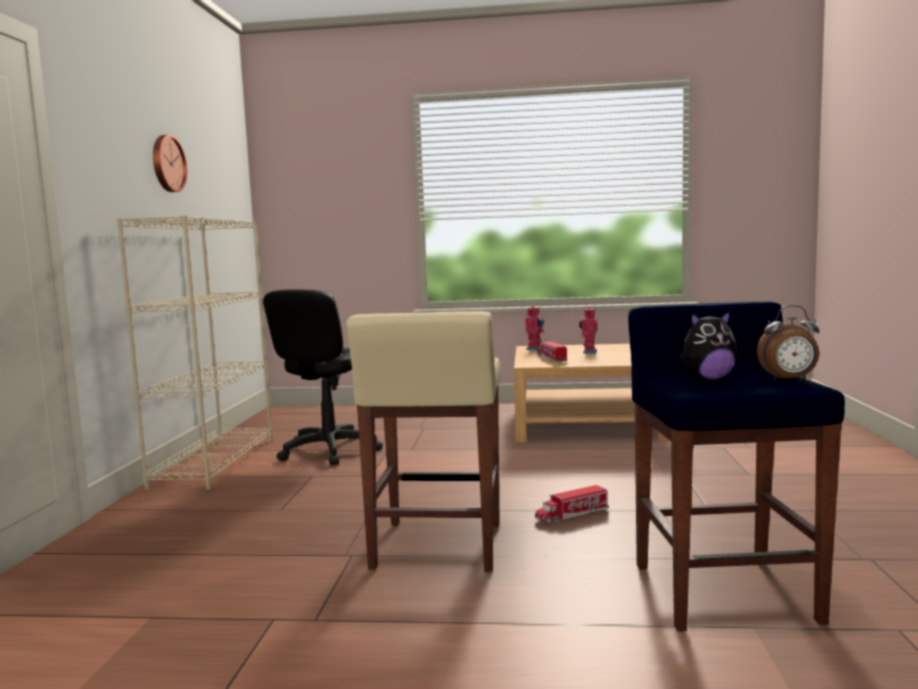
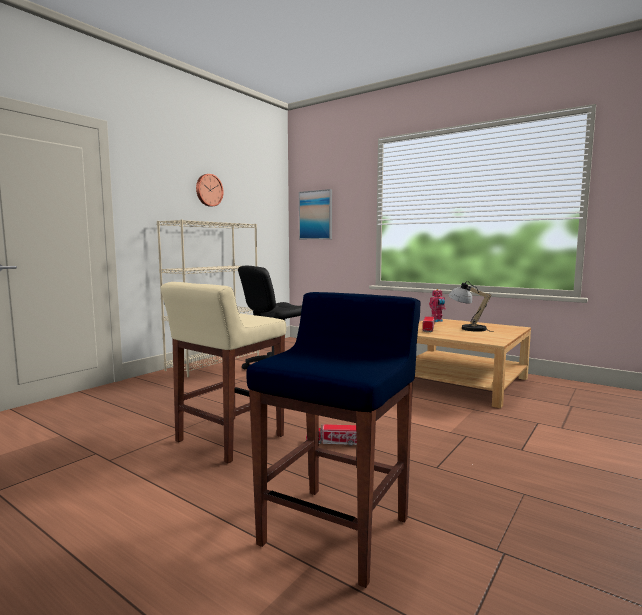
camera: 30 degrees right, 0 degrees up
(307, 206) = (316, 215): none -> picture
(588, 352) = (467, 328): toy robot -> table lamp
(707, 380) = (318, 355): plush toy -> none
(789, 380) = (367, 366): alarm clock -> none

